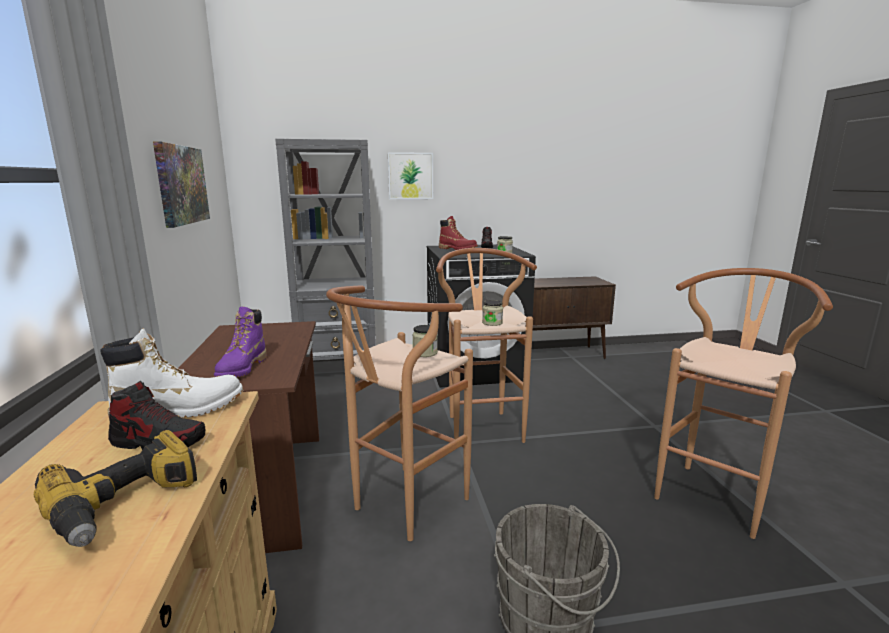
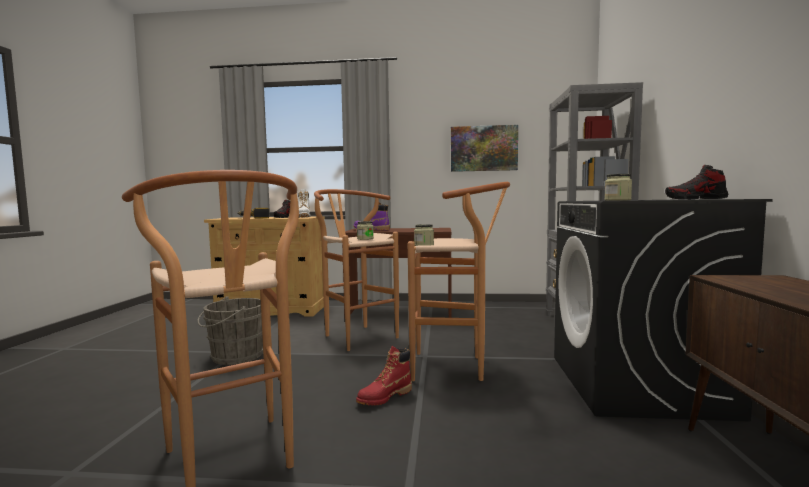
camera: 105 degrees right, 10 degrees down
(410, 176) = (677, 105): picture -> none
(457, 249) = (649, 199): red boot -> red boot (384, 397)

